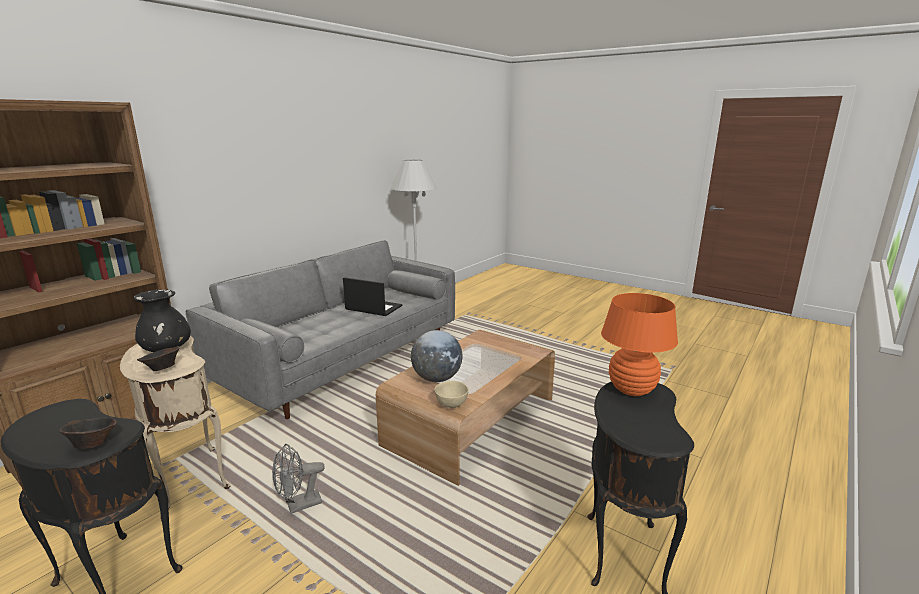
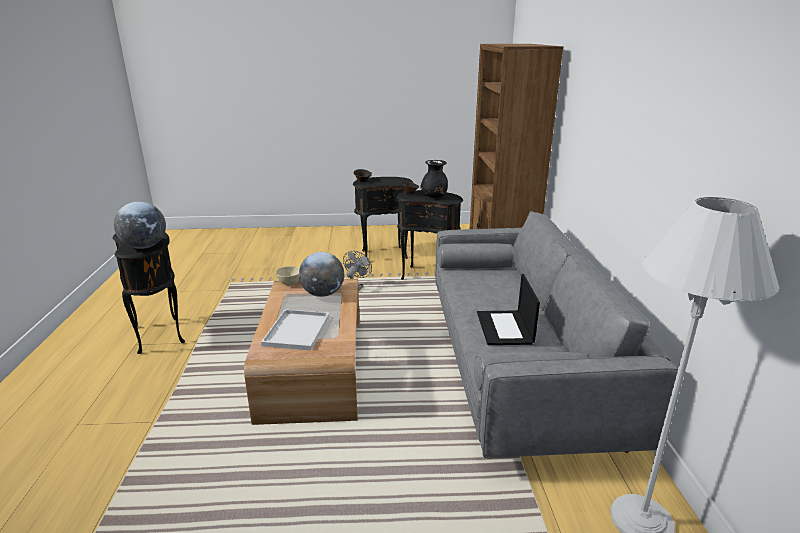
camera: 140 degrees right, 5 degrees up
(188, 479) = (428, 275): beige side table -> black side table
(373, 308) = (505, 328): laptop -> laptop turned 105 degrees clockwise
(496, 356) = (296, 330): none -> white tray
(631, 390) = (145, 246): orange table lamp -> globe

